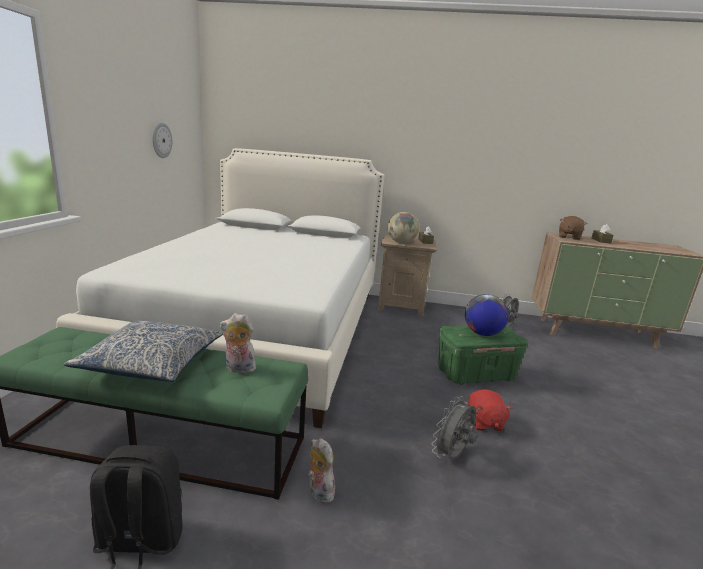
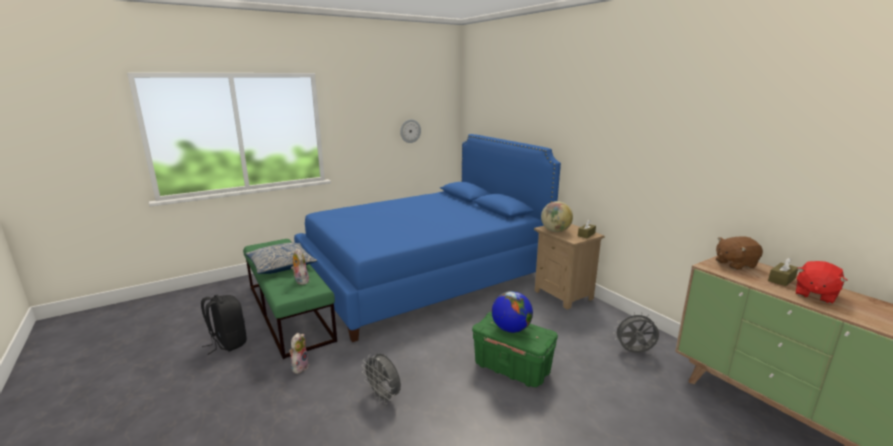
camera: 50 degrees right, 0 degrees up
(260, 329) = (424, 275): white bed -> blue bed
(452, 456) = (384, 397): grey fan -> grey fan turned 135 degrees counterclockwise
(484, 422) = (445, 396): red plush toy -> red plush toy (814, 294)

